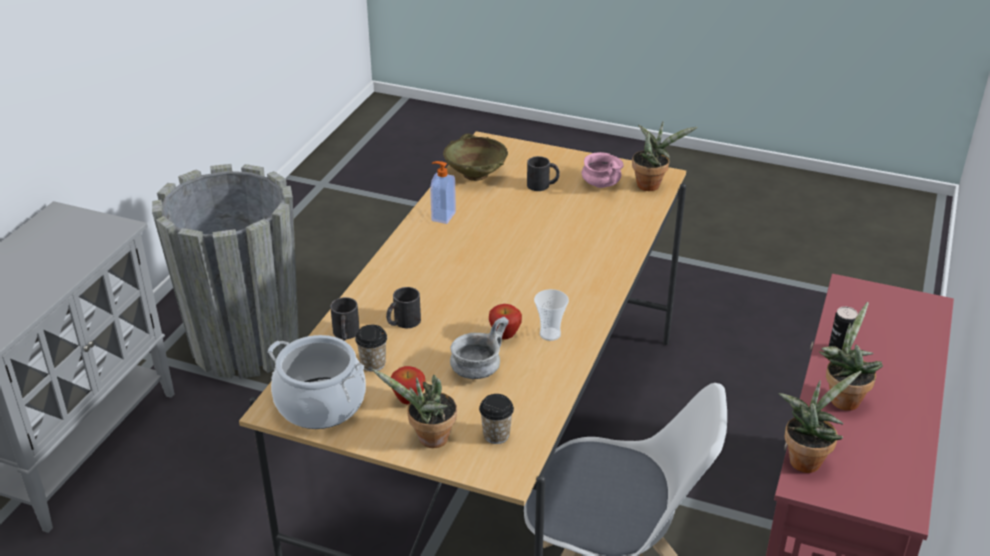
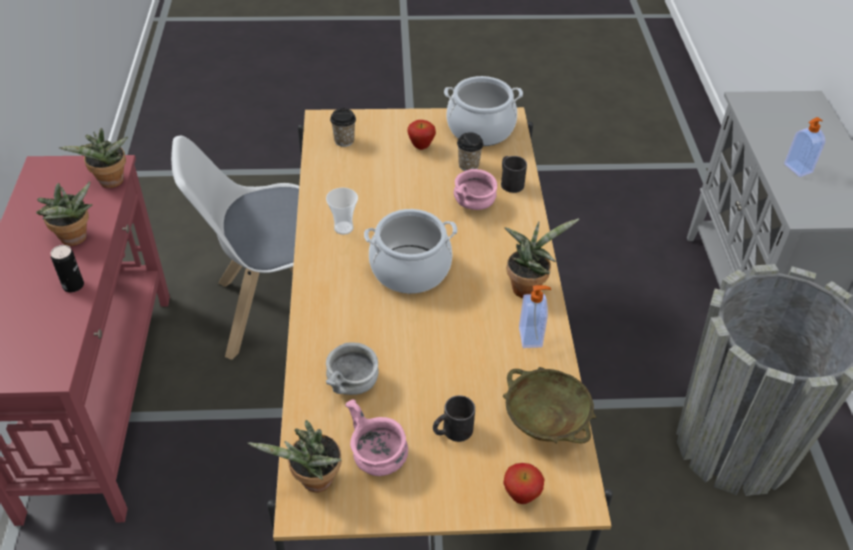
camera: 155 degrees right, 10 degrees up
(59, 262) = (797, 168): none -> soap dispenser
(403, 322) = (473, 204): black mug -> pink bowl
(429, 439) = (388, 126): potted plant -> potted plant (527, 286)
(476, 370) = (386, 181): grey bowl -> grey bowl (352, 384)
(505, 336) = (381, 216): apple -> apple (521, 496)
(507, 283) = (410, 269): none -> cooking pot

